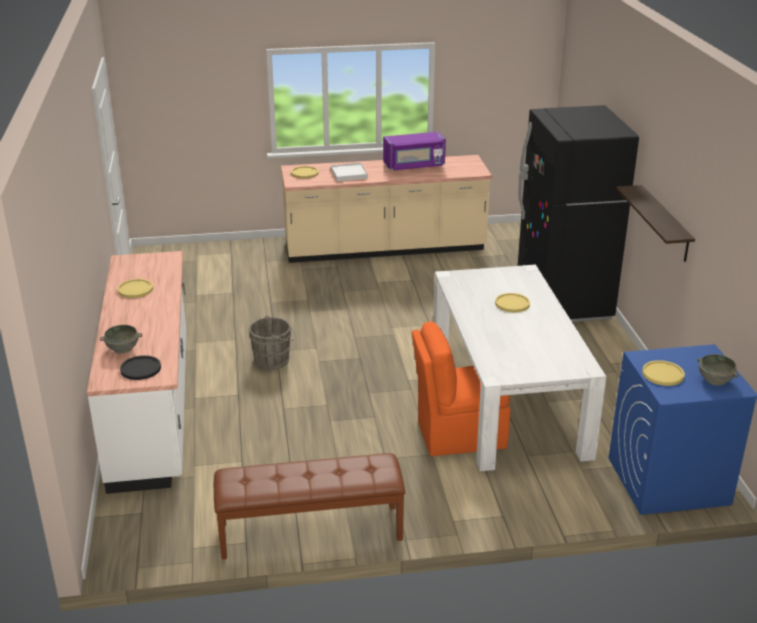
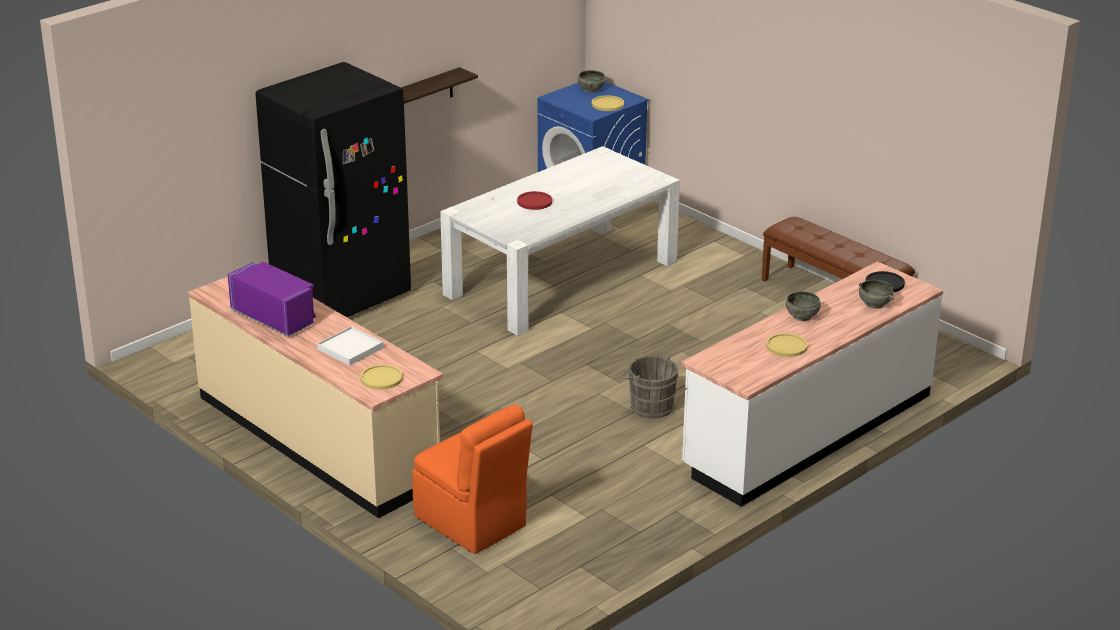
camera: 125 degrees left, 0 degrees up
(158, 312) = (802, 316): none -> grey bowl
(458, 435) = (642, 282): orange chair -> orange chair (472, 523)
(512, 303) = (534, 201): yellow plate -> red plate

